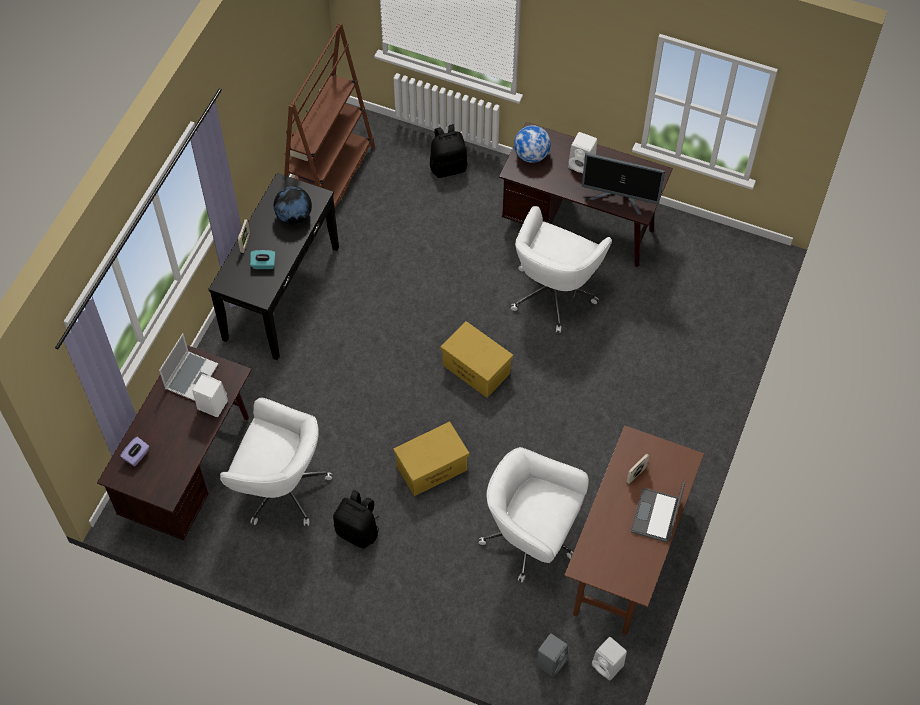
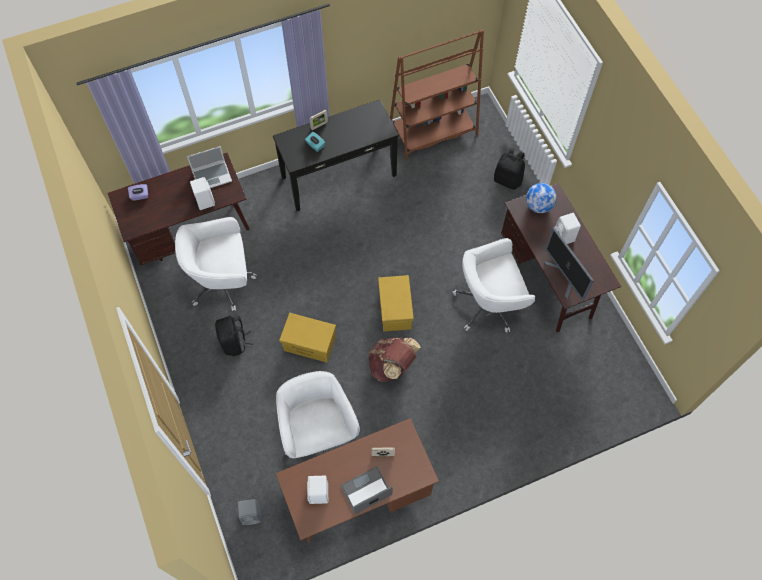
camera: 45 degrees right, 5 degrees up
(280, 487) = (223, 282): white office chair -> white office chair turned 105 degrees clockwise
(294, 216) = (361, 131): globe -> none
(529, 420) = (392, 366): none -> brown backpack
(608, 666) = (278, 550): white speaker -> white speaker (319, 494)

